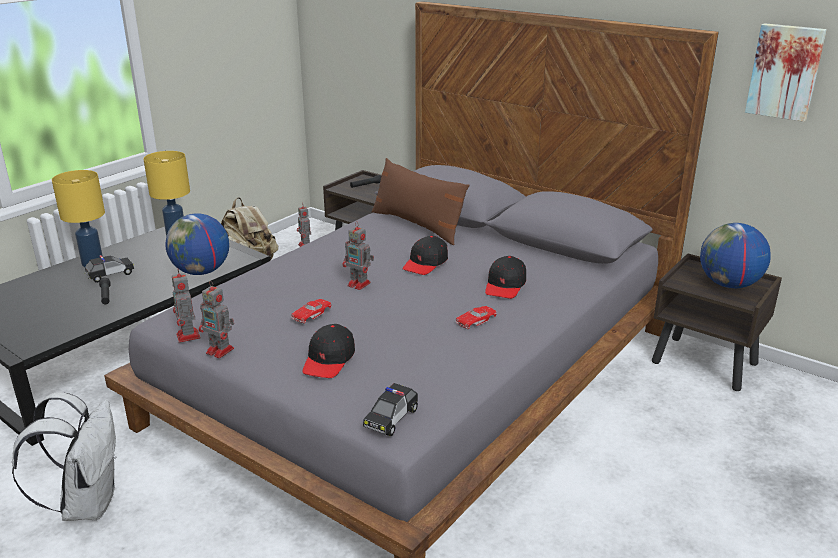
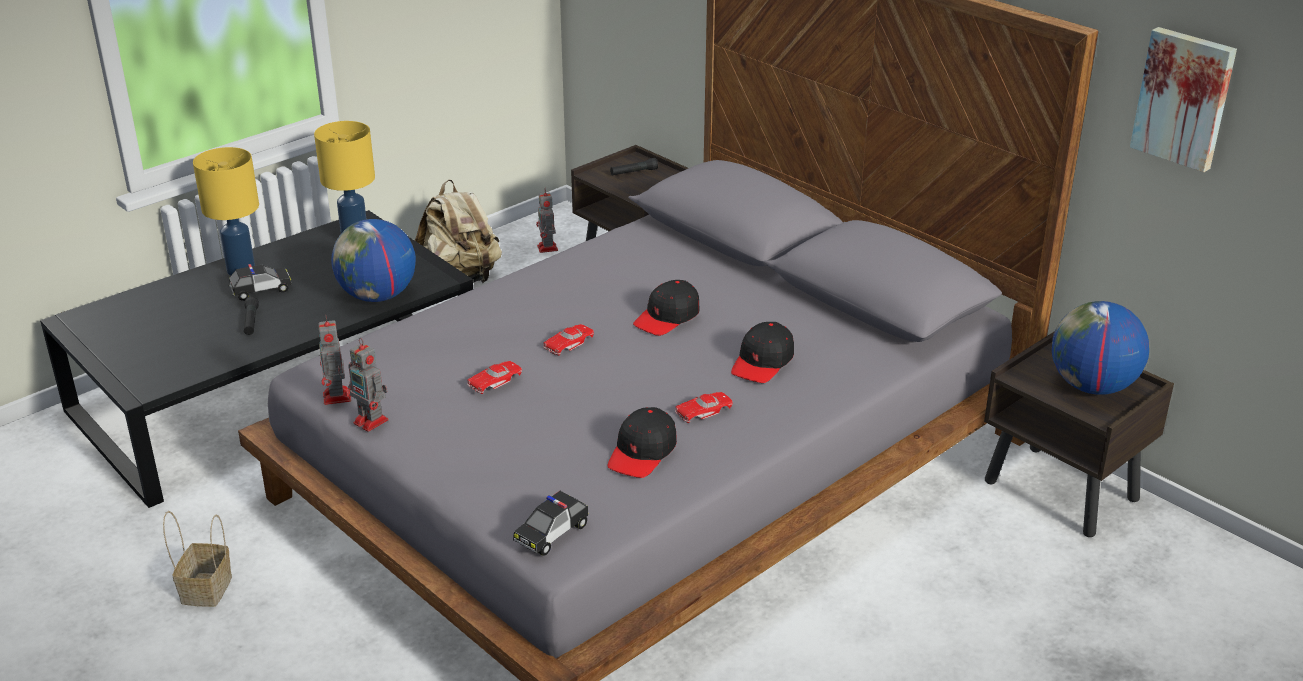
camera: 10 degrees right, 5 degrees up
(87, 503) = (206, 588): white backpack -> basket
(329, 360) = (499, 448): black cap -> black cap (642, 452)
(360, 284) = (568, 343): toy robot -> red toy car
(418, 225) = (679, 253): brown pillow -> none

